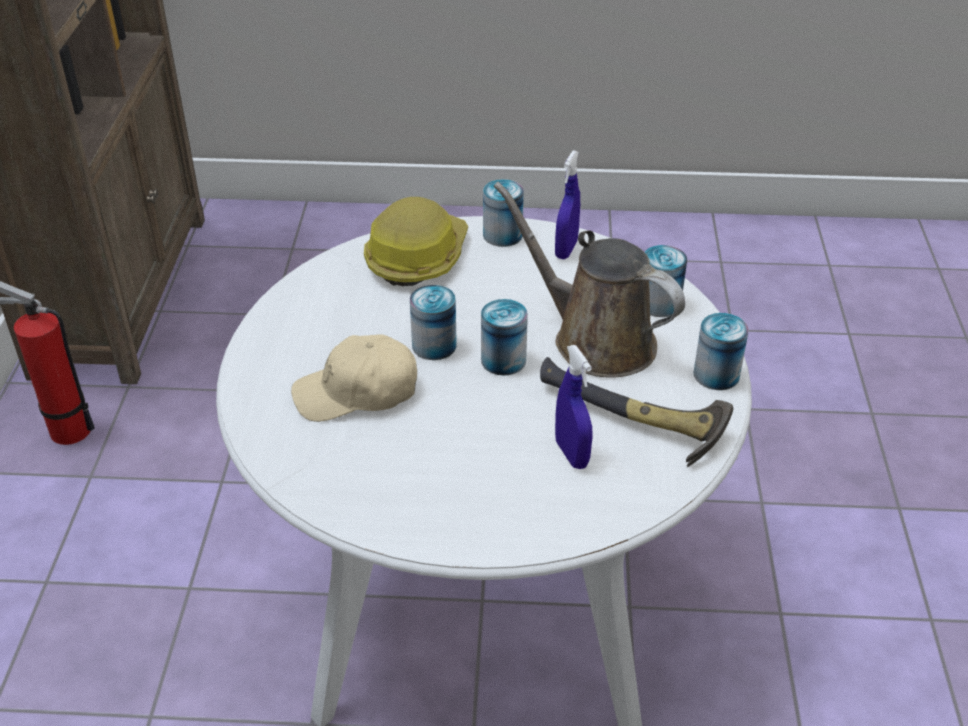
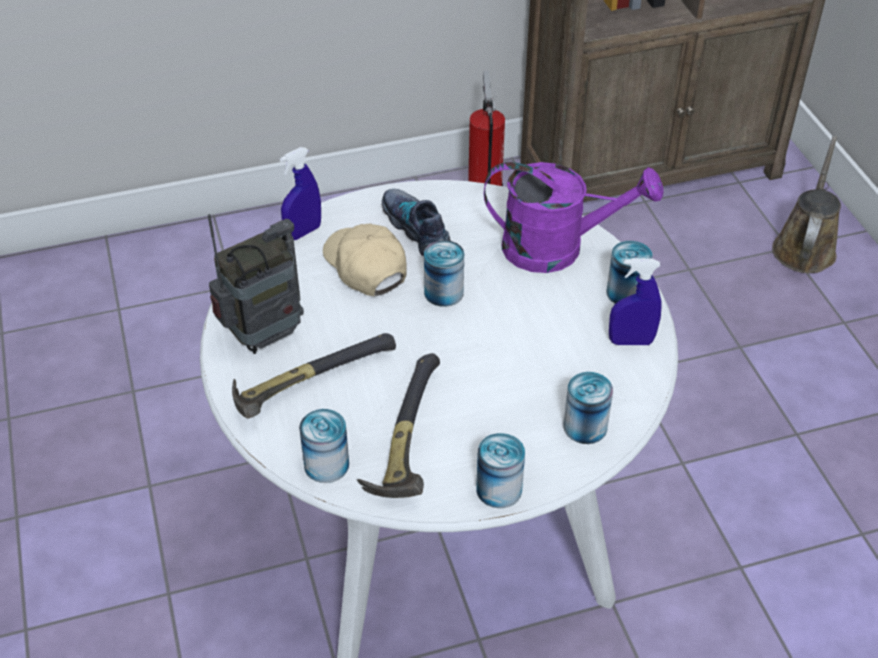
camera: 70 degrees right, 5 degrees up
(322, 340) = (417, 229): none -> shoe
(416, 257) = (557, 248): hard hat -> purple watering can
(424, 498) = (265, 336): none -> radio
(503, 360) = (446, 339): can -> can (326, 464)
(516, 478) = (306, 382): none -> hammer
(571, 454) = (348, 410): blue spray bottle -> blue spray bottle (303, 232)
(595, 339) = (505, 392): brown watering can -> brown watering can (804, 247)

